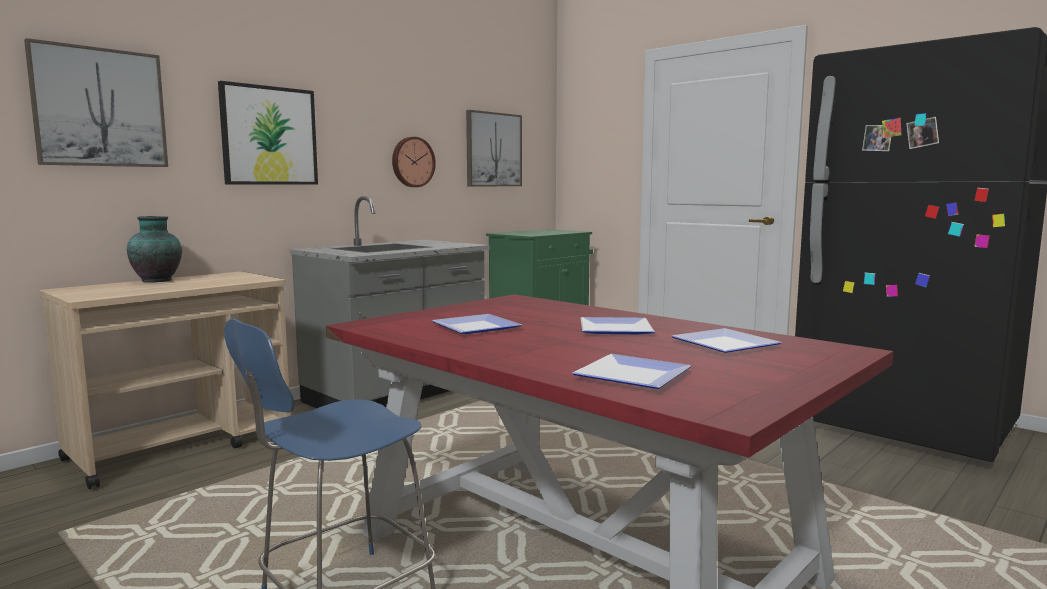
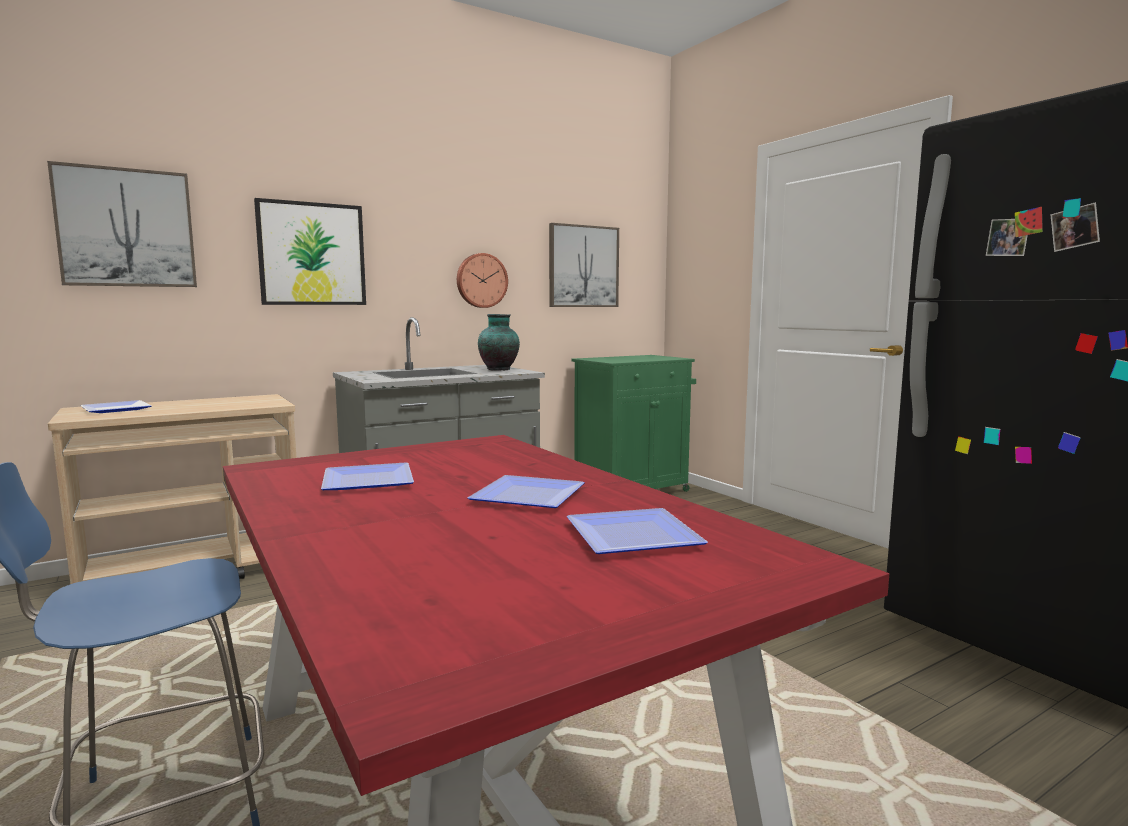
camera: 15 degrees right, 0 degrees up
(158, 280) = (180, 402): vase -> vase (499, 369)
(634, 377) = (406, 588): plate -> plate (114, 410)

